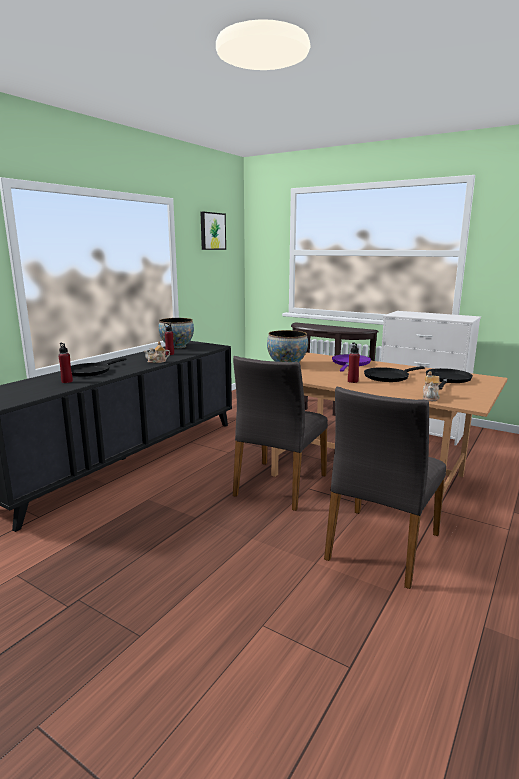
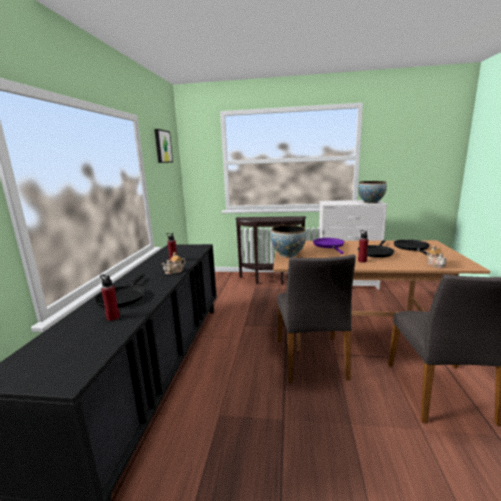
camera: 25 degrees left, 0 degrees up
(177, 346) = (167, 252): bowl -> bowl (371, 202)

